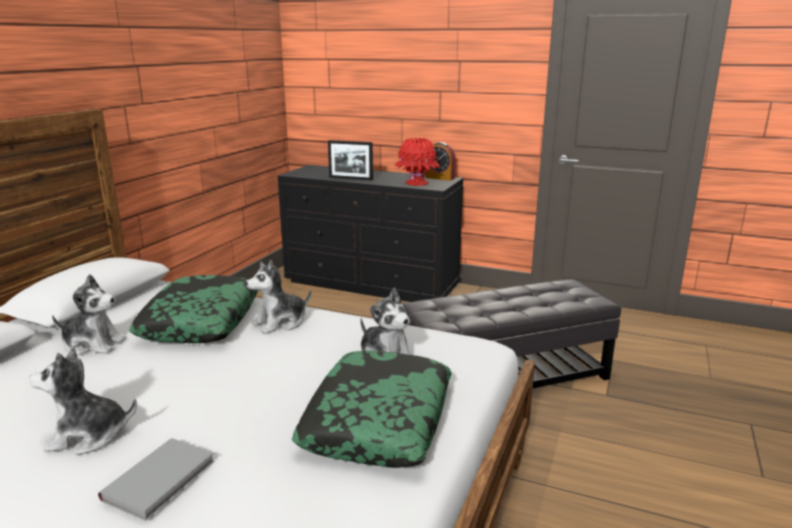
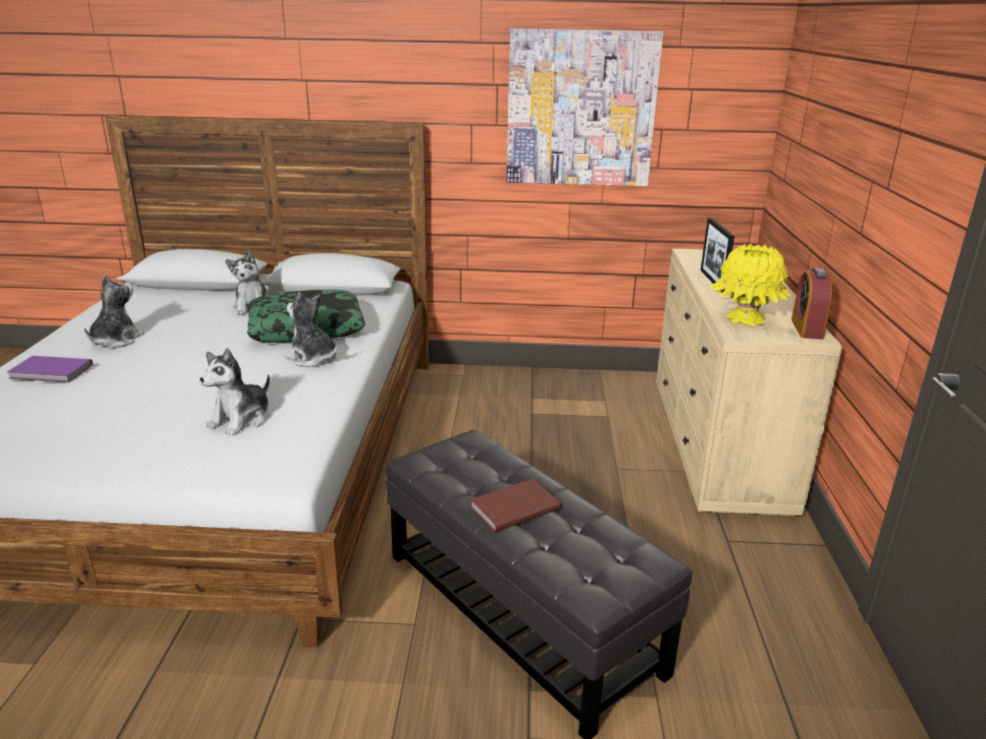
camera: 70 degrees right, 5 degrees up
(88, 436) = (115, 340): plush toy -> plush toy turned 45 degrees clockwise
(162, 480) = (51, 372): grey book -> purple book
(195, 82) = (581, 109): none -> picture
(372, 284) = (717, 445): black dresser -> beige dresser
(378, 420) = (121, 433): pillow -> none
(416, 183) = (745, 318): red vase -> yellow vase
(511, 304) = (513, 507): none -> brown book

